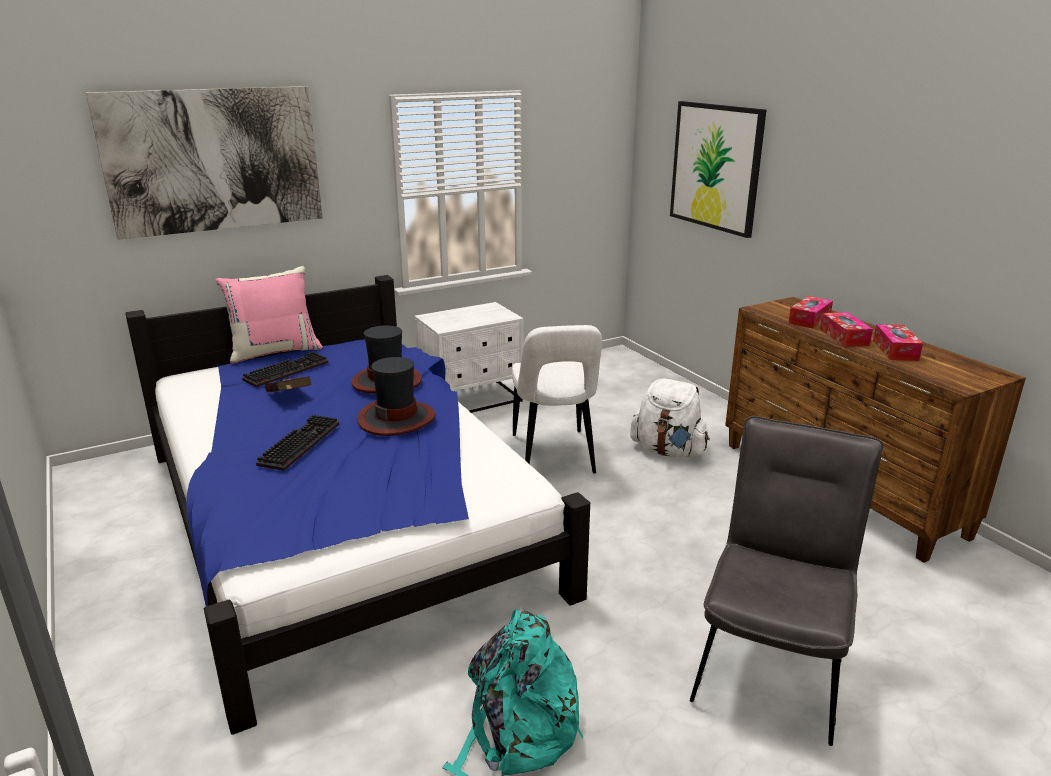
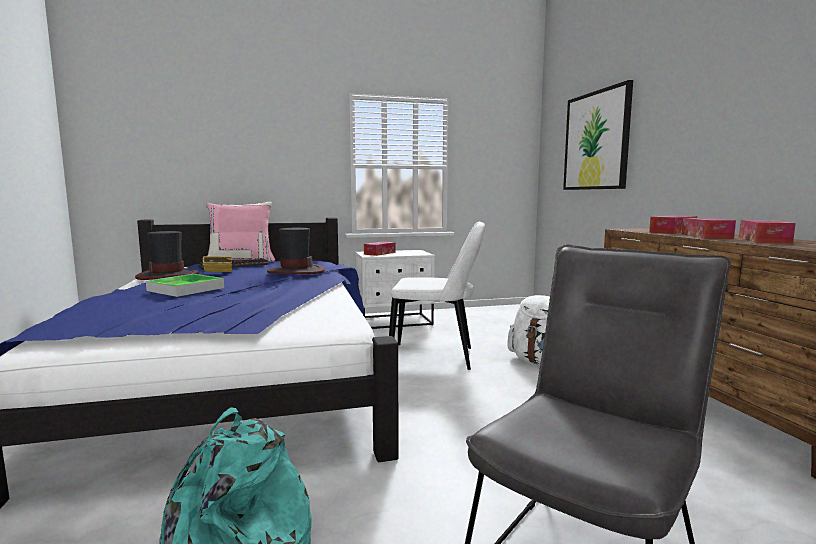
camera: 15 degrees right, 15 degrees down
(214, 160) = (220, 126): picture -> none
(289, 398) = (218, 275): red book -> yellow book
(299, 443) = (186, 289): keyboard -> tray
(397, 418) = (277, 284): hat -> hat (168, 275)
(451, 319) = (379, 253): none -> tissue box
(553, 457) = (436, 357): white chair -> white chair turned 90 degrees counterclockwise

